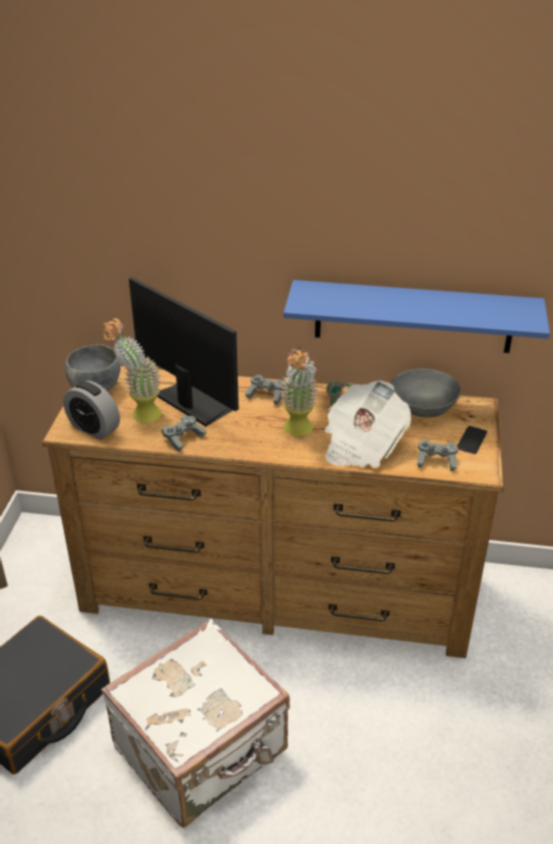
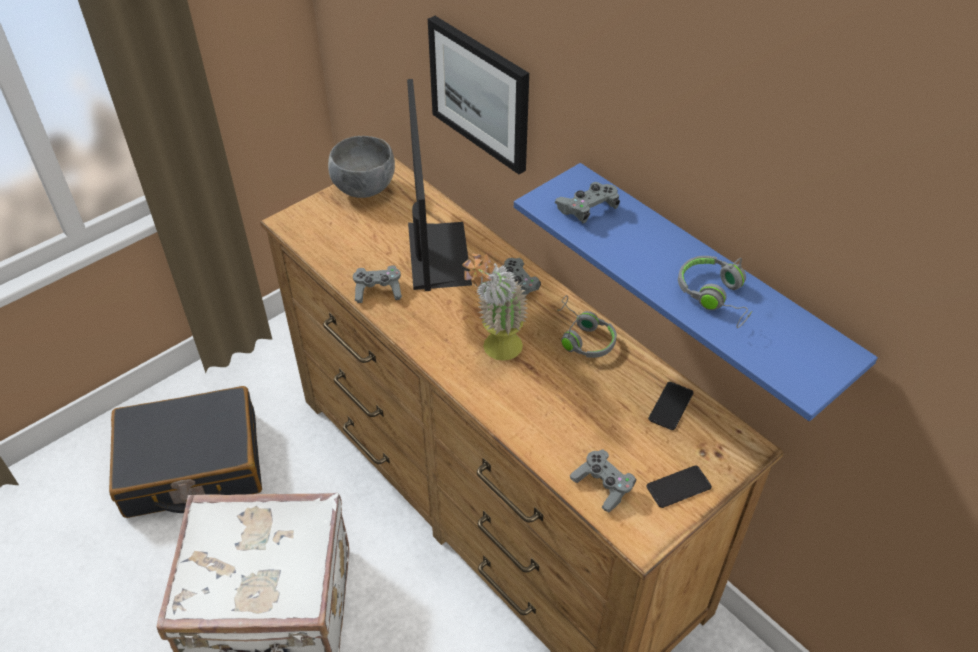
camera: 40 degrees right, 10 degrees up
(94, 428) = (315, 232): alarm clock -> none
(139, 413) = (371, 238): potted plant -> none
(186, 269) = (480, 93): none -> picture
(329, 298) = (587, 209): none -> grey game controller
(361, 444) = (543, 410): newspaper -> none
(423, 407) = (670, 406): grey bowl -> phone
(446, 307) = (716, 297): none -> grey headphones

